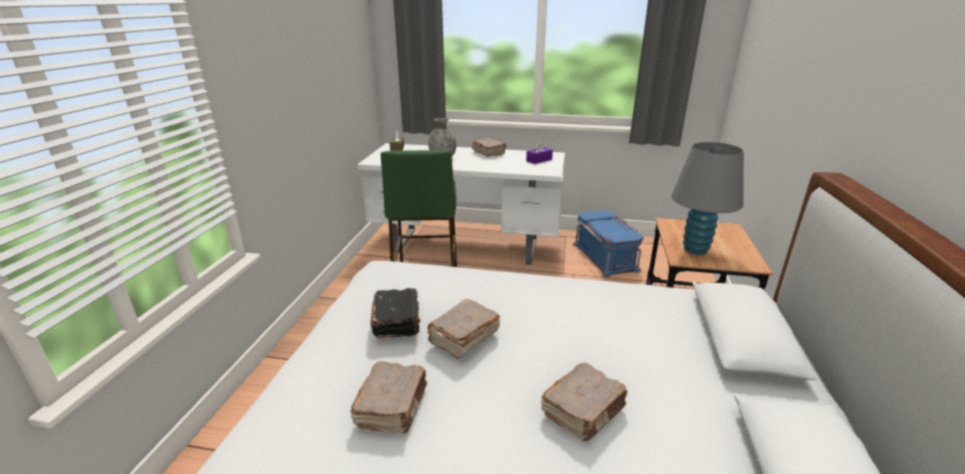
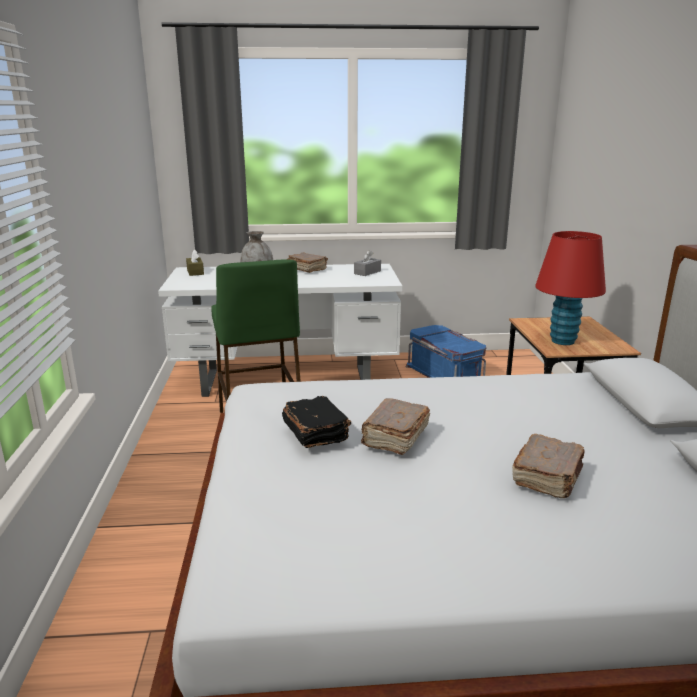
camera: 15 degrees left, 5 degrees down
(393, 406) = (363, 503): brown book -> none
(539, 160) = (367, 272): purple tissue box -> grey tissue box
(695, 249) = (563, 341): grey table lamp -> red table lamp

